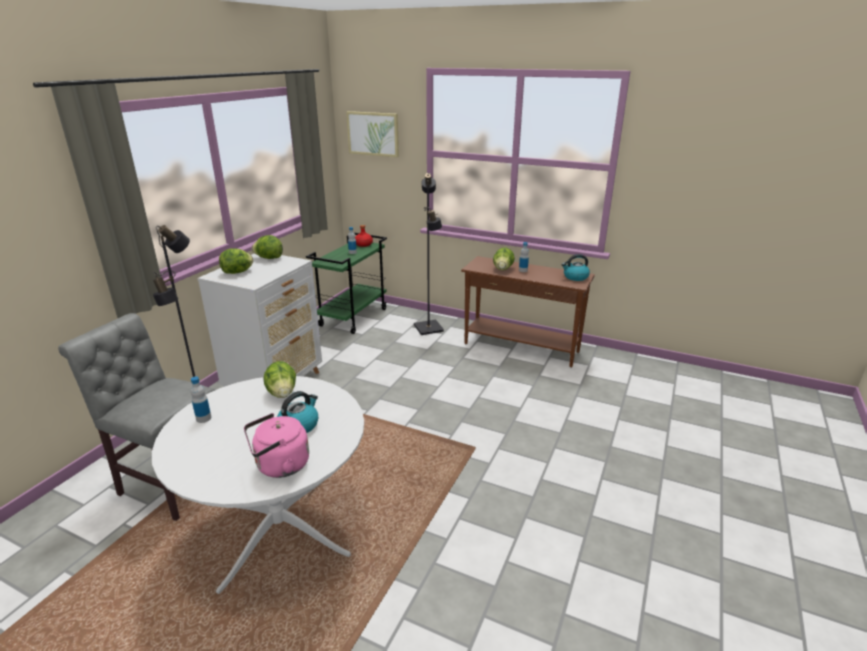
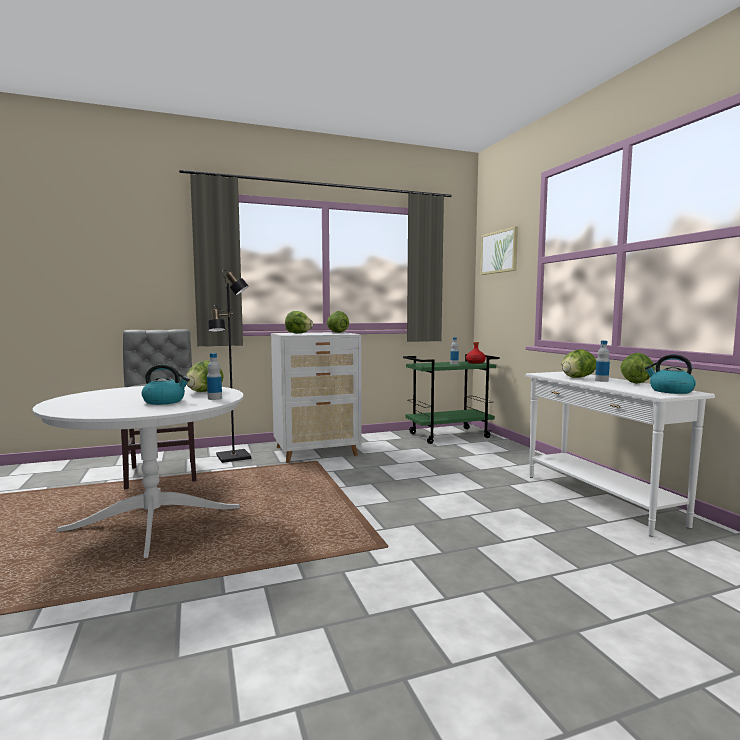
camera: 45 degrees right, 20 degrees down
(203, 418) = (140, 389): bottle -> bottle (215, 398)
(280, 466) = (99, 409): pink kettle -> none
(428, 328) = (509, 458): black floor lamp -> none
(522, 347) = (601, 499): brown console table -> white console table
(543, 268) = (636, 383): none -> lettuce

